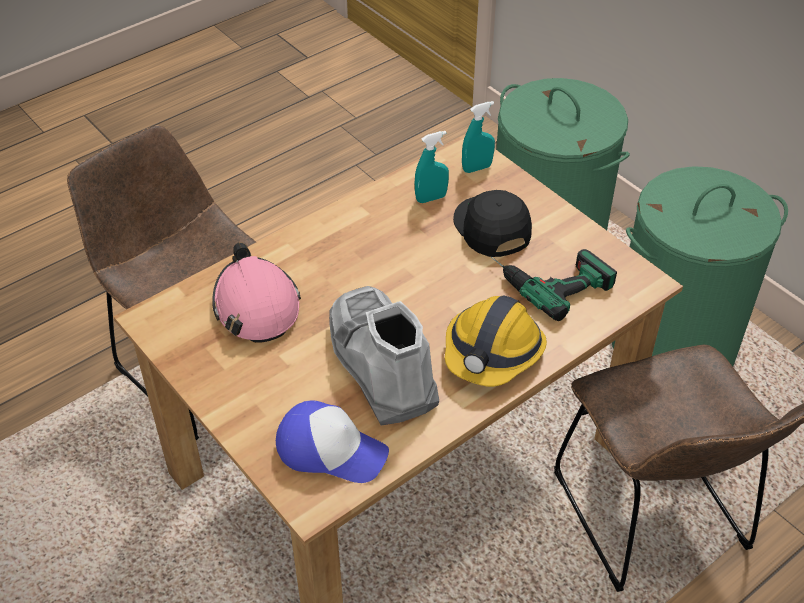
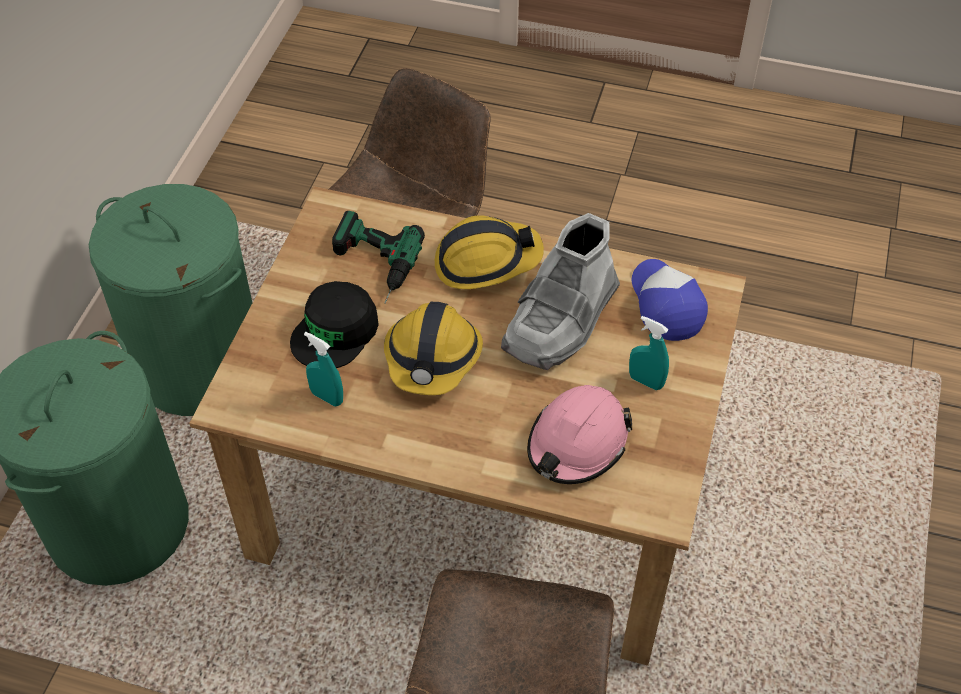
camera: 125 degrees left, 5 degrees up
(415, 267) = (433, 358): none -> hard hat
(477, 168) = (252, 385): turquoise spray bottle -> turquoise spray bottle (645, 381)

